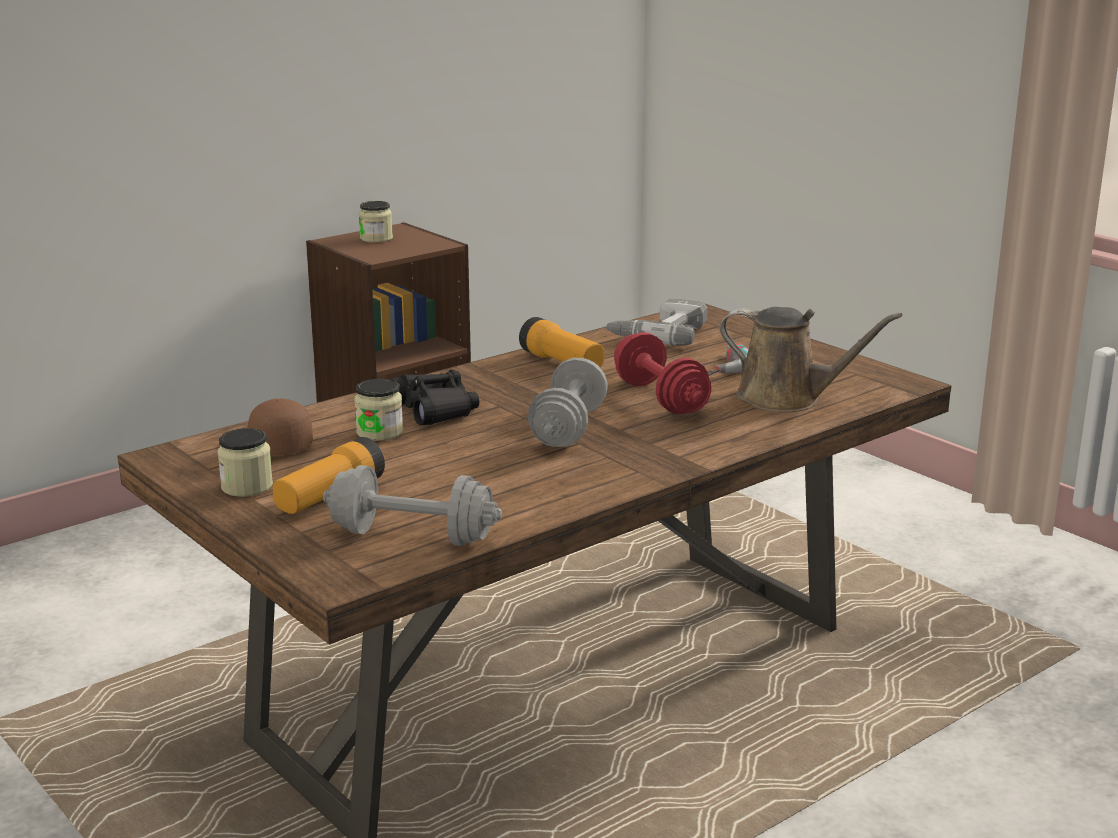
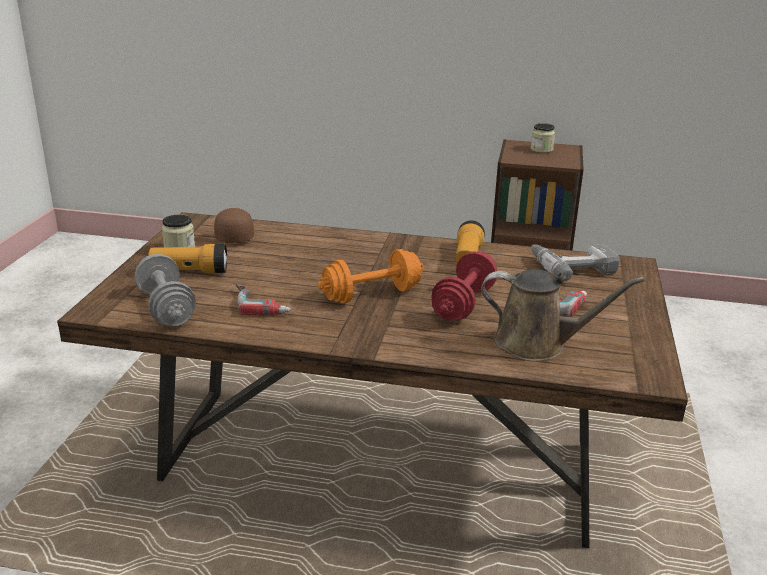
camera: 50 degrees right, 5 degrees up
(379, 432) = (289, 251): jar -> none
(435, 410) = (340, 253): black binoculars -> none
(493, 483) = (262, 303): none -> power drill
(568, 428) = (371, 294): grey dumbbell -> orange dumbbell
(787, 399) = (537, 344): brown watering can -> brown watering can turned 60 degrees counterclockwise

